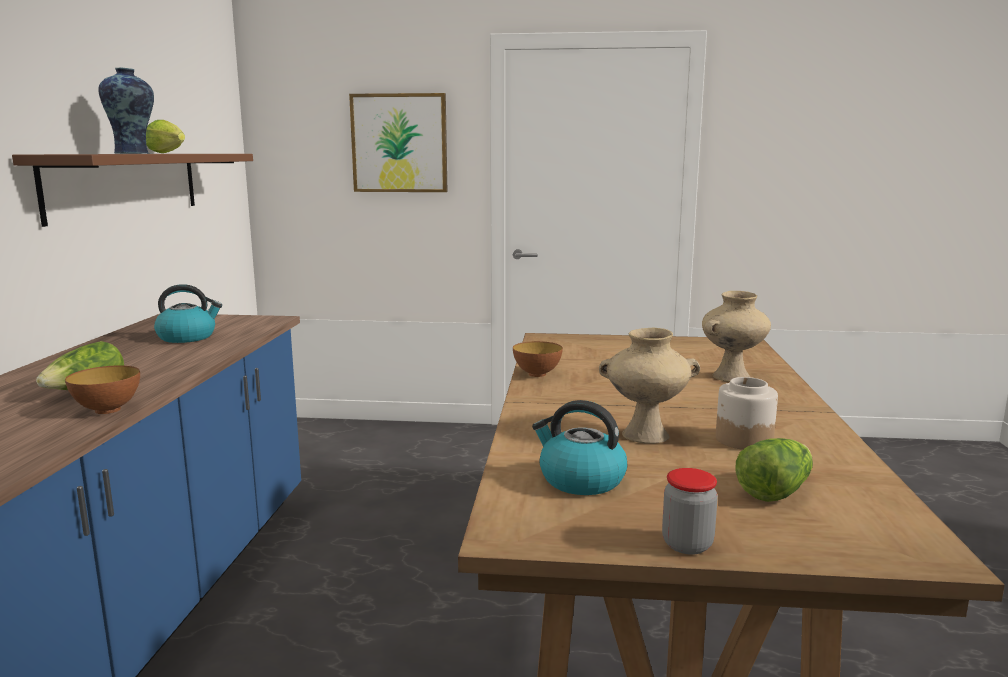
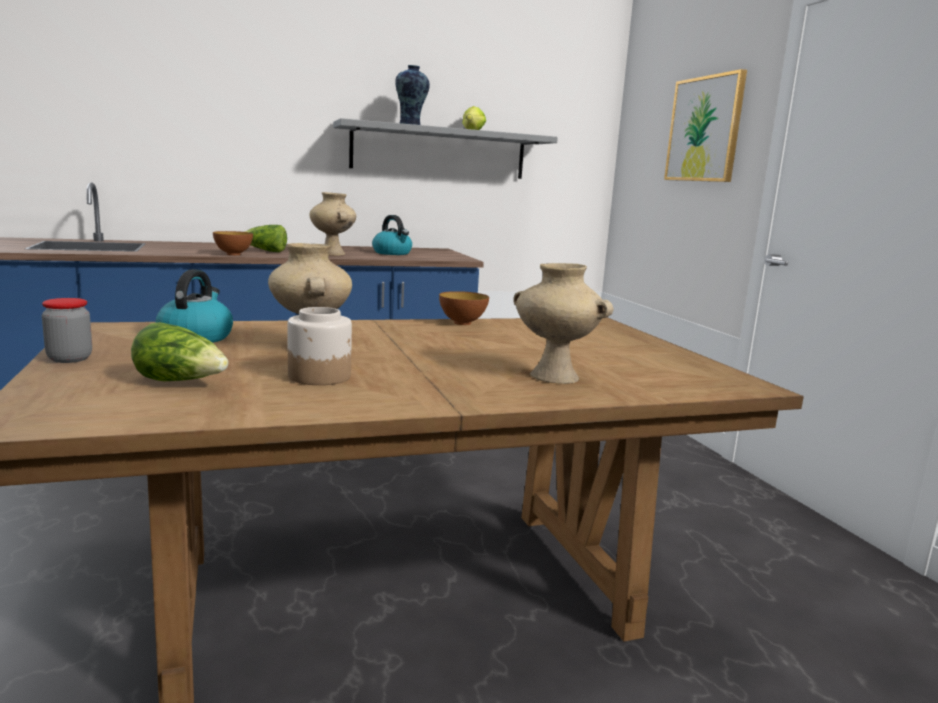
camera: 65 degrees right, 0 degrees up
(126, 184) = (439, 152): brown shelf -> grey shelf
(166, 361) = (333, 254): none -> beige vase

